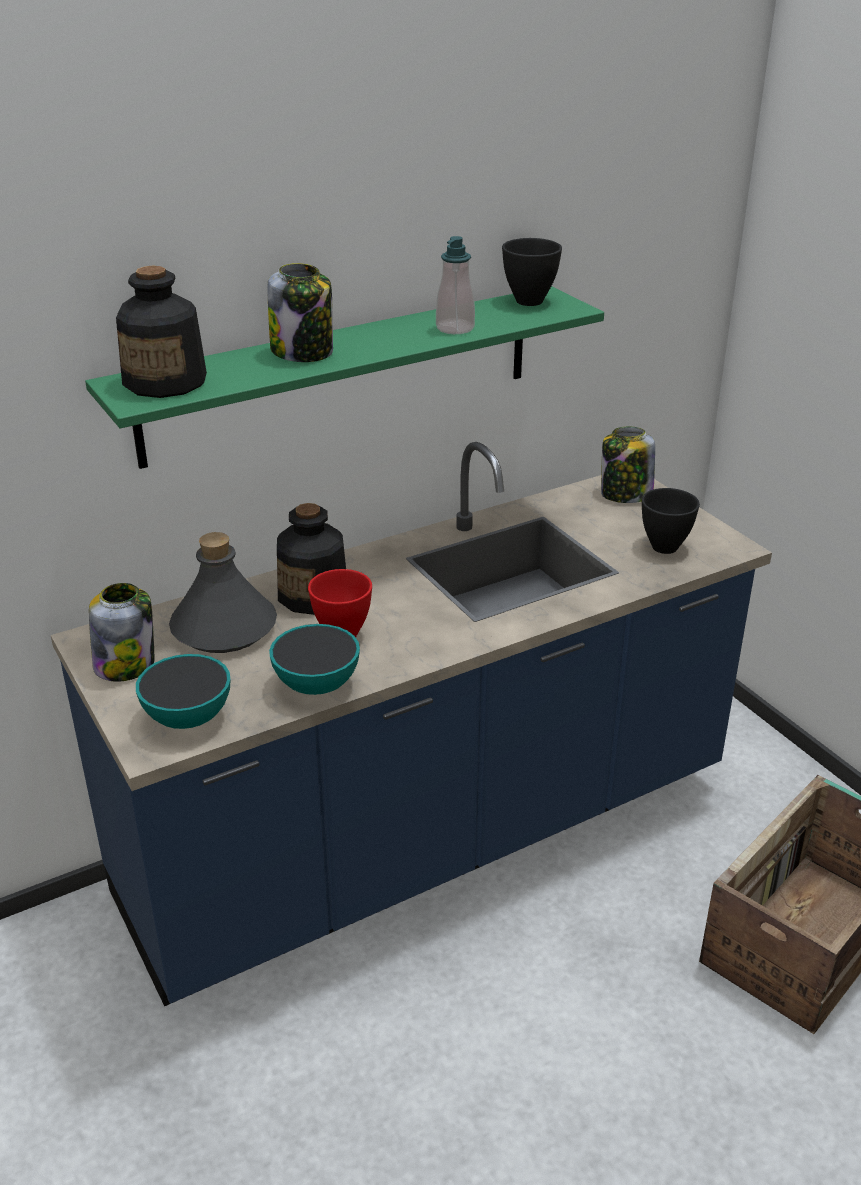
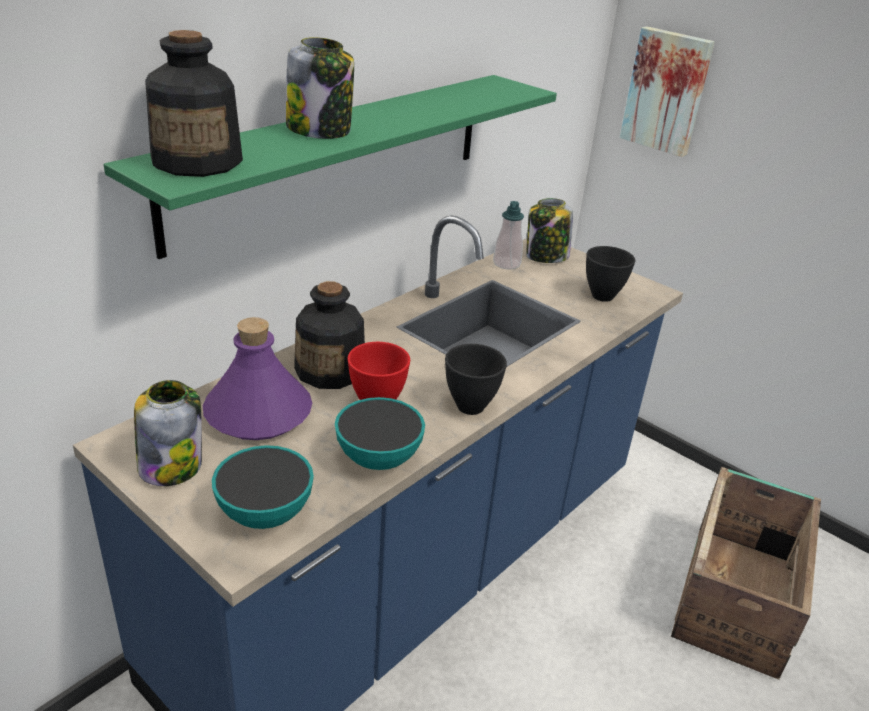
camera: 20 degrees left, 0 degrees up
(223, 628) = (257, 413): grey bottle -> purple bottle
(455, 328) = (444, 107): soap dispenser -> soap dispenser (506, 264)
(528, 302) = (487, 86): black bowl -> black bowl (470, 407)
(796, 304) = (667, 91): none -> picture

